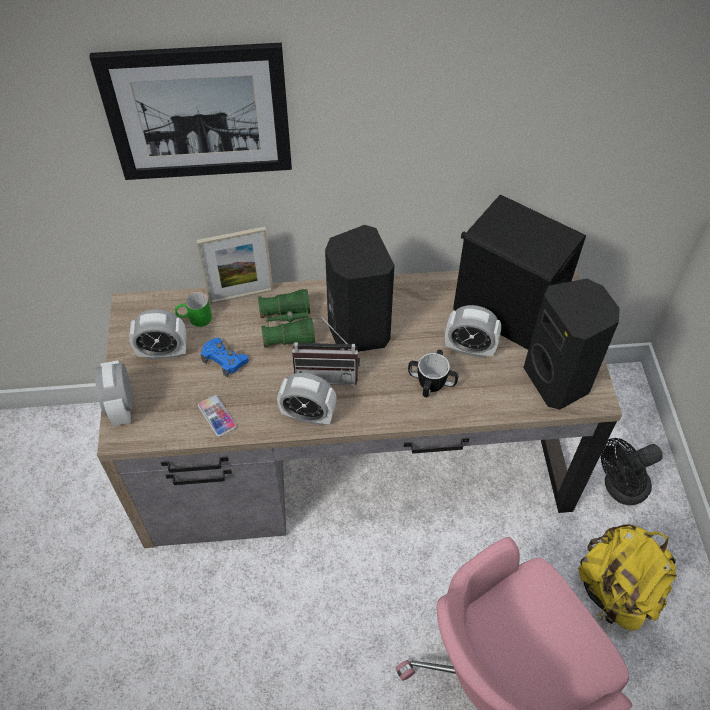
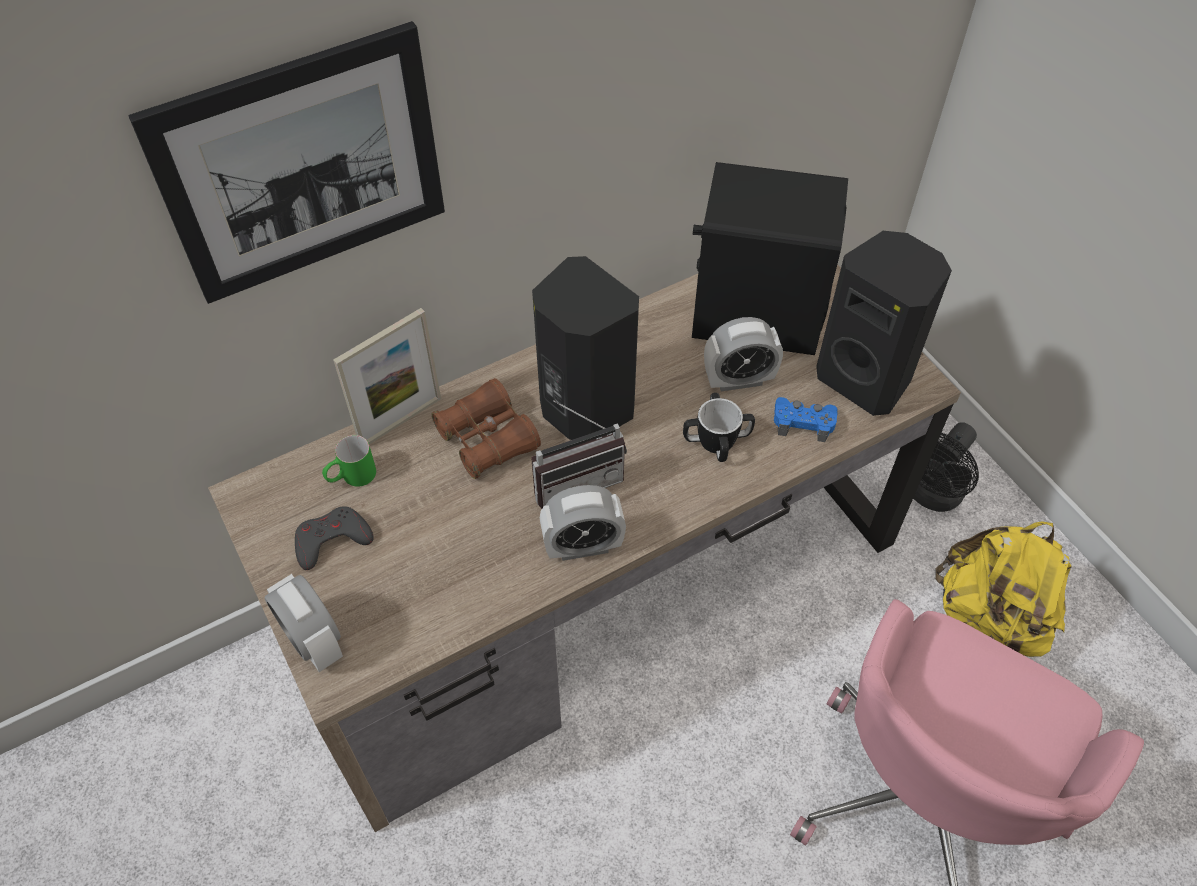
camera: 25 degrees left, 0 degrees up
(163, 352) = (332, 540): alarm clock -> grey game controller
(217, 416) = (459, 597): phone -> none
(224, 360) = (426, 517): blue game controller -> blue game controller (803, 422)
(287, 326) = (487, 439): green binoculars -> brown binoculars

